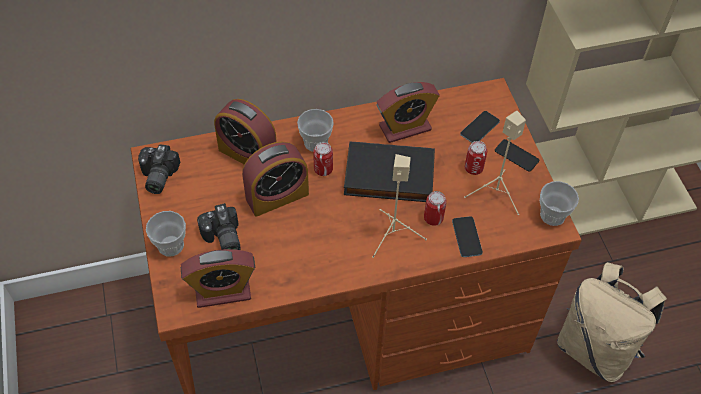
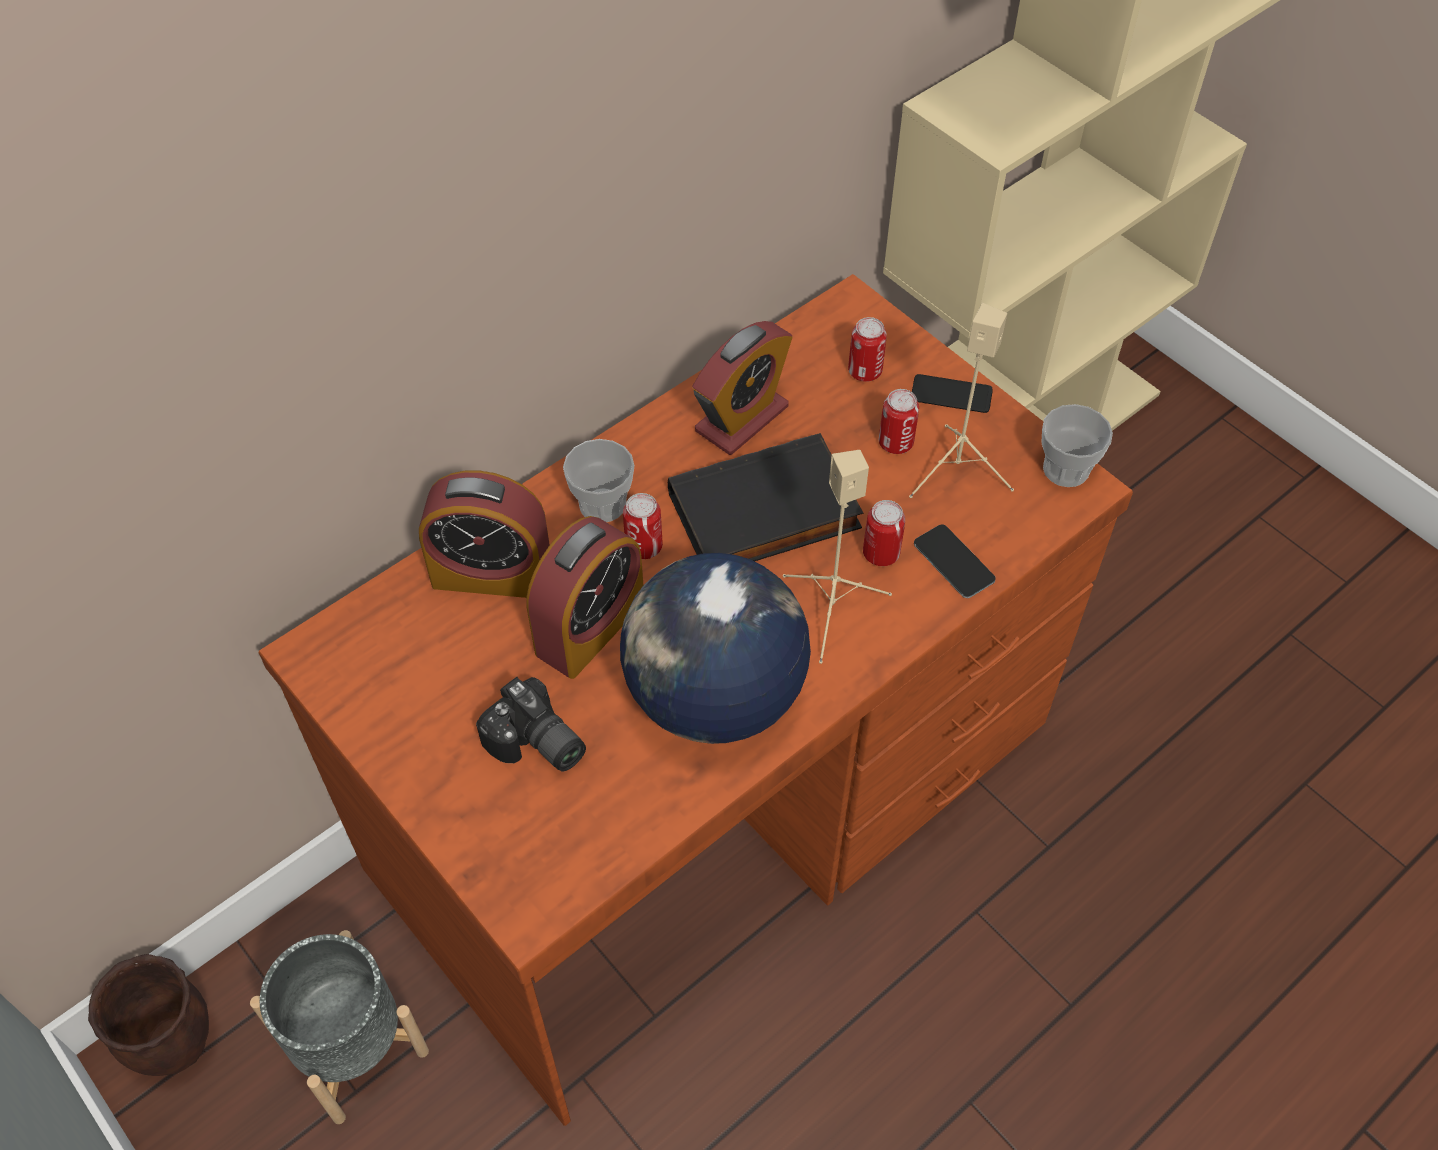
camera: 25 degrees left, 0 degrees up
(56, 316) = (177, 1043): none -> brown planter
(126, 352) = (353, 1047): none -> grey planter
(156, 177) = (343, 684): camera -> none
(170, 245) = (445, 798): cup -> none
(223, 291) = (593, 839): alarm clock -> none
(314, 251) = (713, 696): none -> globe
(479, 128) = (865, 371): phone -> can
(596, 348) = (1133, 674): beige backpack -> none

